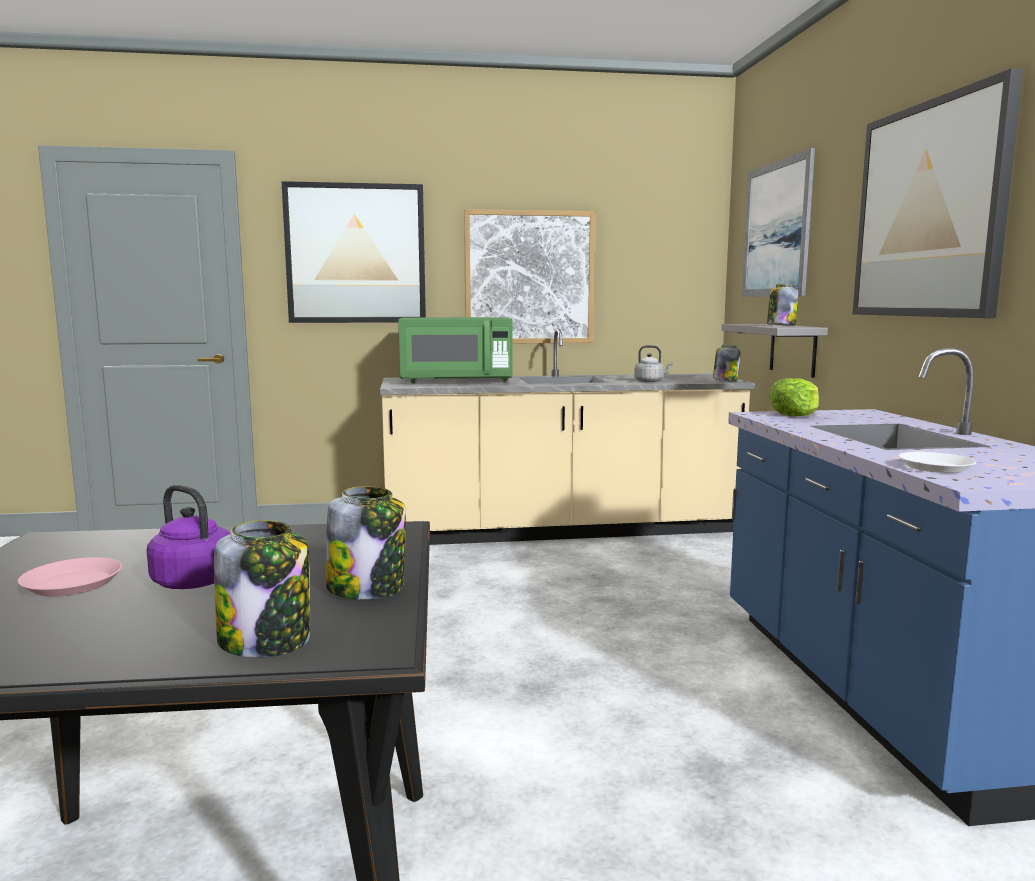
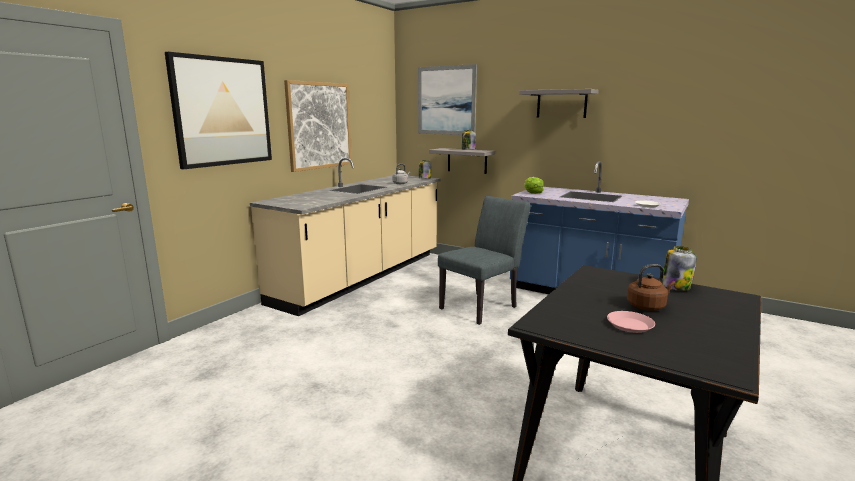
camera: 50 degrees left, 5 degrees up
(197, 583) = (647, 306): purple kettle -> brown kettle
(267, 641) = (726, 306): jar -> none
(456, 381) = (312, 198): green microwave -> none
(616, 623) = (482, 306): none -> grey chair
(929, 210) = (561, 104): picture -> grey shelf

